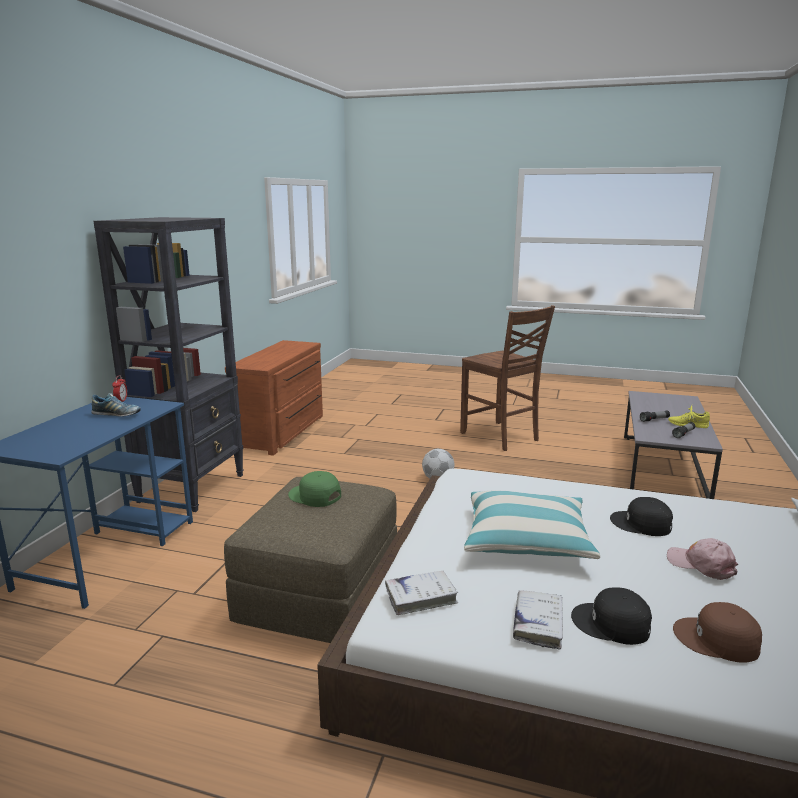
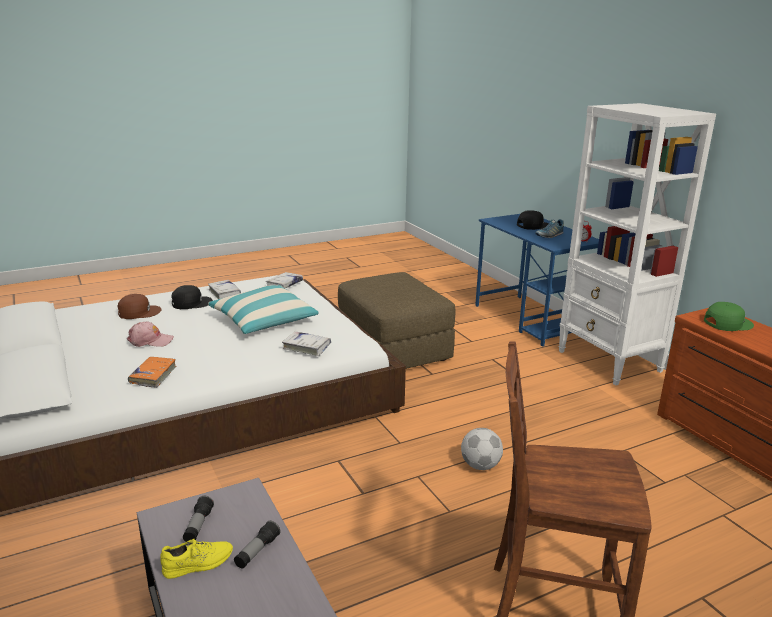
camera: 135 degrees right, 5 degrees up
(193, 488) = (609, 361): black bookcase -> white bookcase
(314, 496) = (407, 291): green cap -> green cap (727, 323)
(520, 485) = (306, 347): none -> white book
(641, 524) = (198, 352): black cap -> black cap (533, 225)
(702, 517) = (153, 376): none -> orange book

